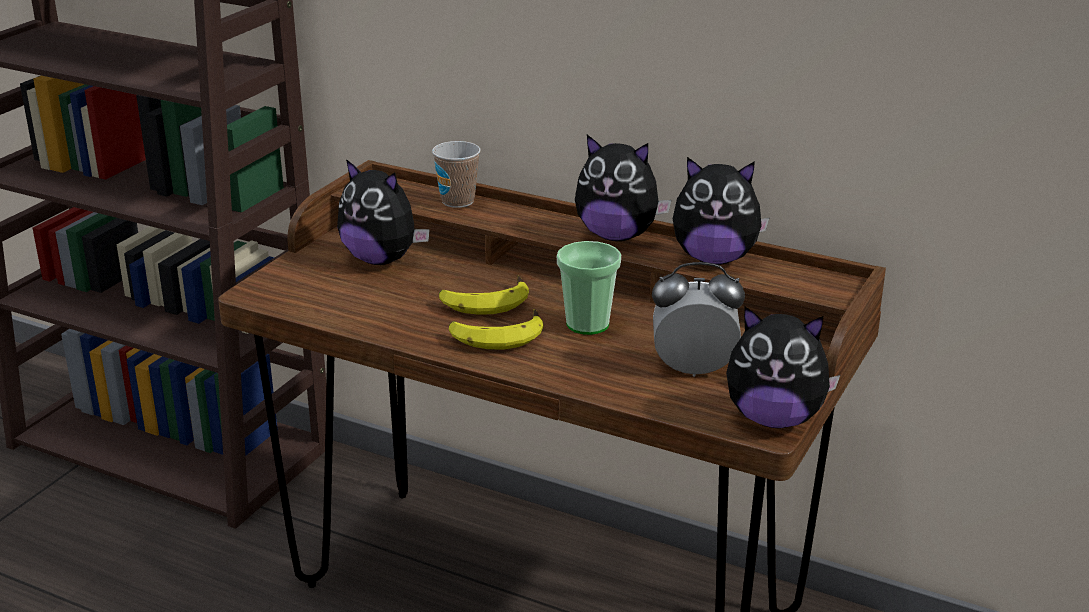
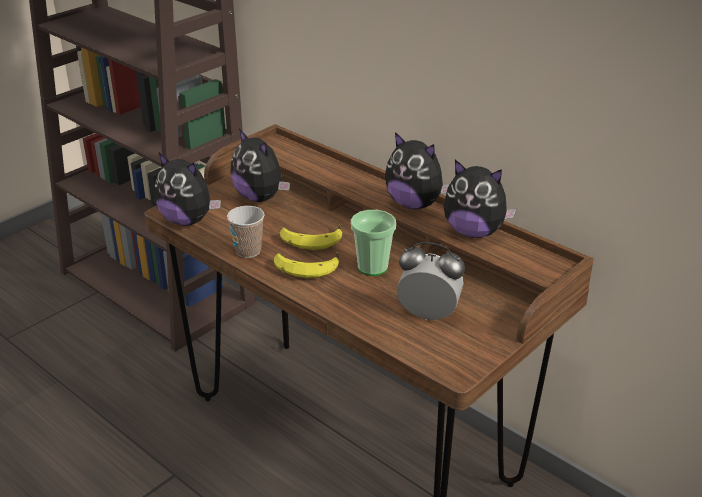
camera: 15 degrees right, 5 degrees up
(458, 201) = (319, 163): cup -> cup (248, 251)
(774, 418) = (466, 363): plush toy -> plush toy (187, 220)

